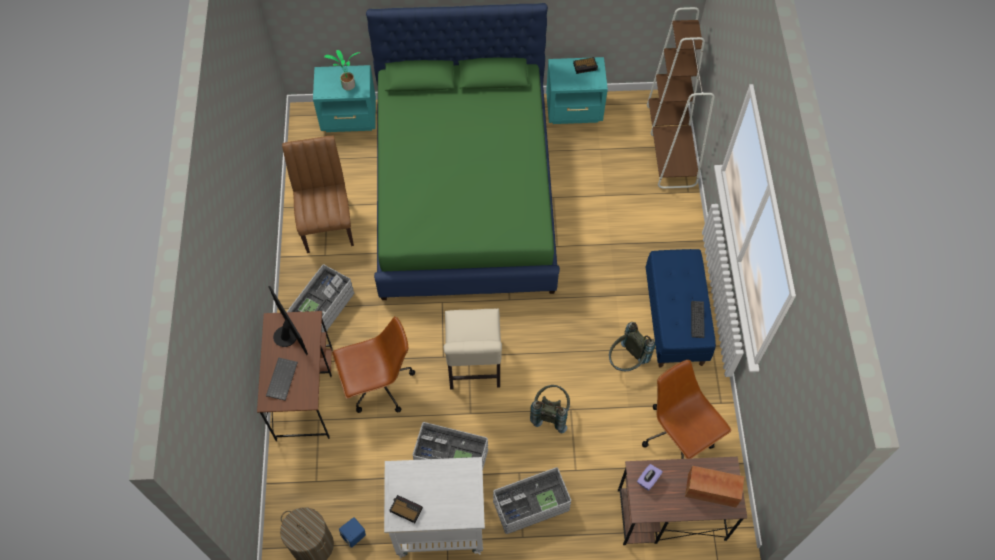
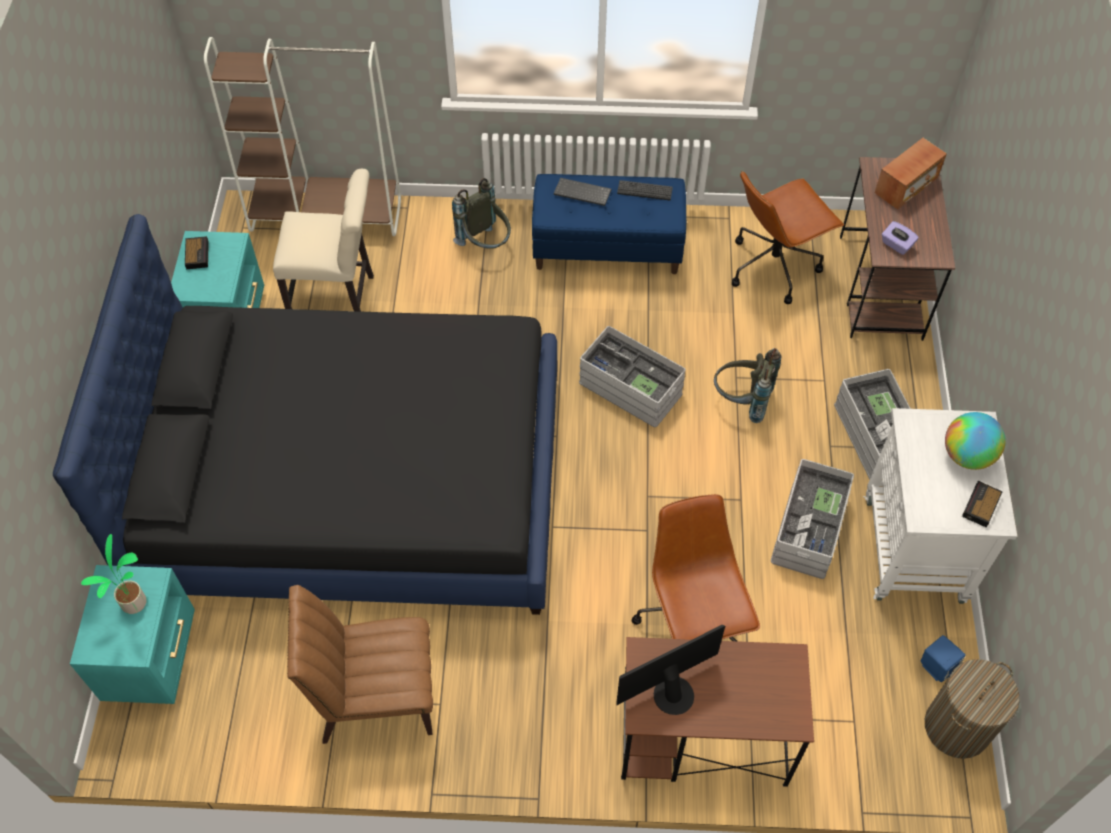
camera: 85 degrees left, 5 degrees down
(281, 378) = (753, 701): keyboard -> keyboard (581, 193)
(322, 308) = (545, 709): grey storage box -> grey storage box (629, 388)
(446, 504) = (967, 455): none -> globe
(464, 193) = (353, 483): green bed -> black bed
(473, 368) = (668, 490): beige chair -> beige chair (339, 302)
(626, 361) = (666, 307): grey backpack -> grey backpack (485, 245)
(711, 490) = (906, 186): radio -> radio turned 150 degrees counterclockwise

